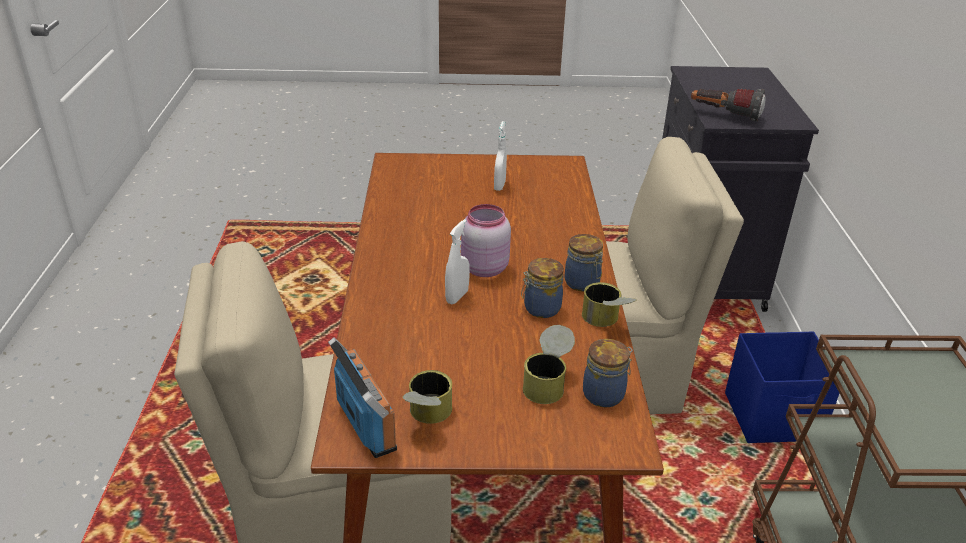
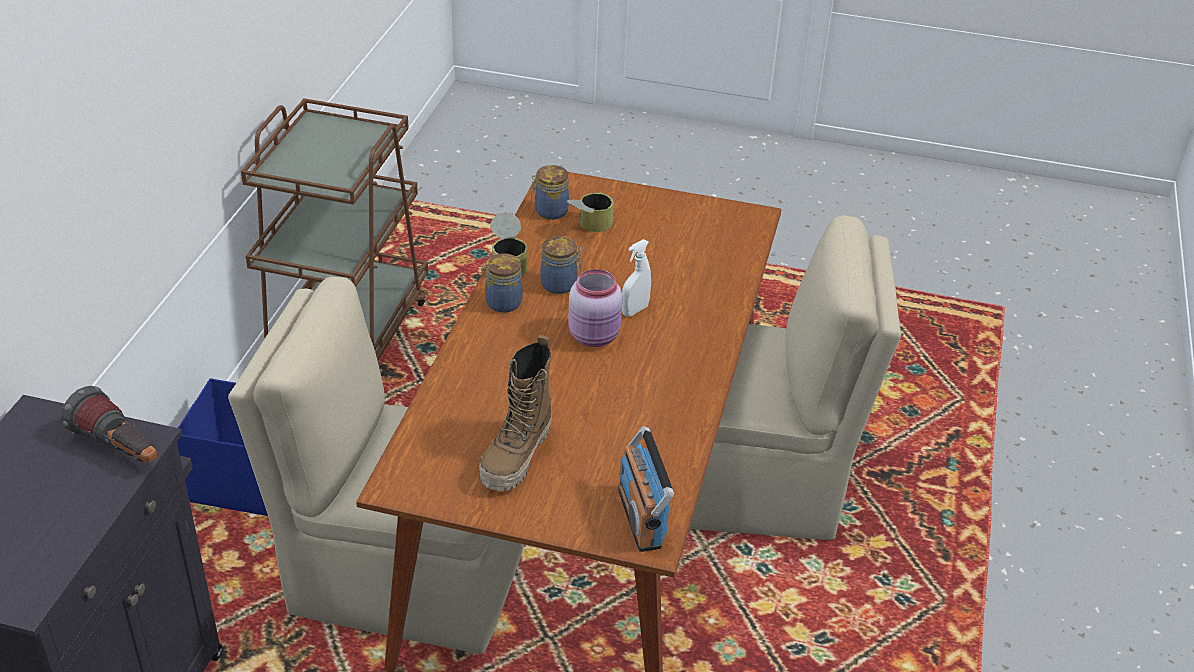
camera: 165 degrees left, 5 degrees up
(366, 425) = (739, 224): radio -> radio (641, 517)
(427, 418) = (693, 220): can -> none
(499, 186) = (517, 457): white spray bottle -> boot

